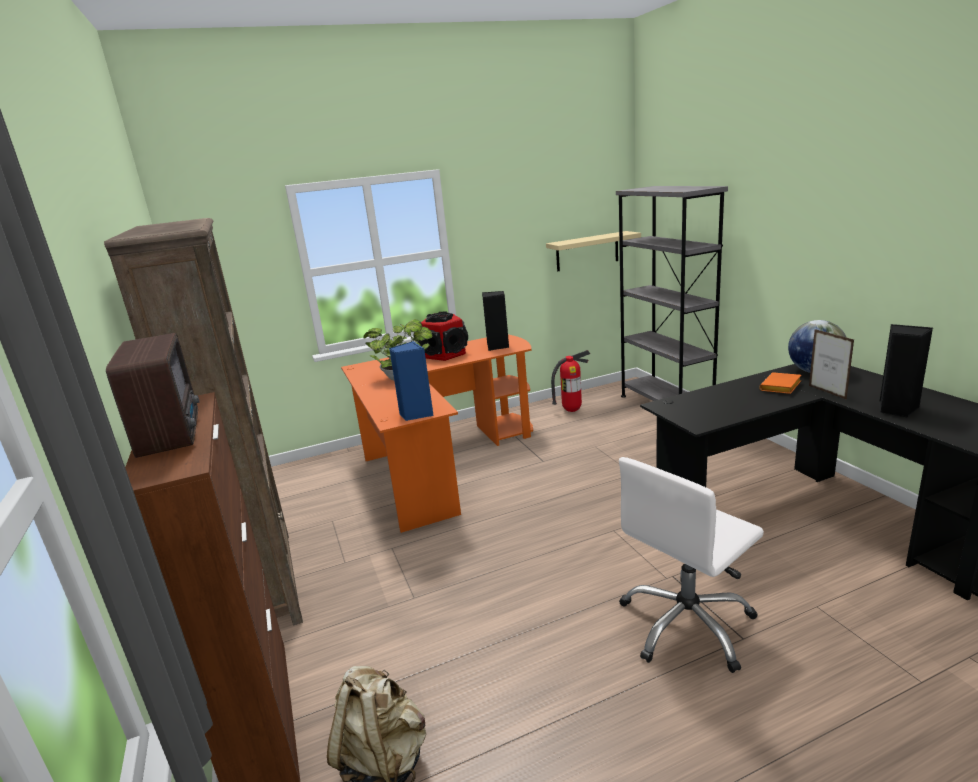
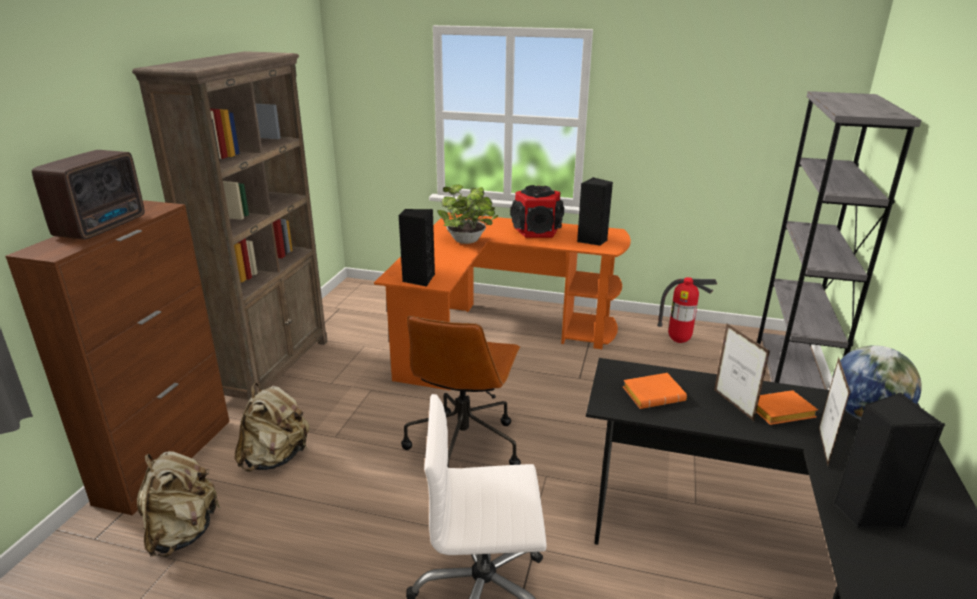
camera: 35 degrees right, 5 degrees up
(383, 645) = (275, 458): none -> beige backpack
(415, 414) = (418, 279): blue speaker -> black speaker
(529, 544) = (463, 445): none -> brown office chair
(587, 251) = (769, 160): beige shelf -> none
(709, 408) = (654, 394): none -> orange book
(755, 394) = (733, 405): none -> picture frame

